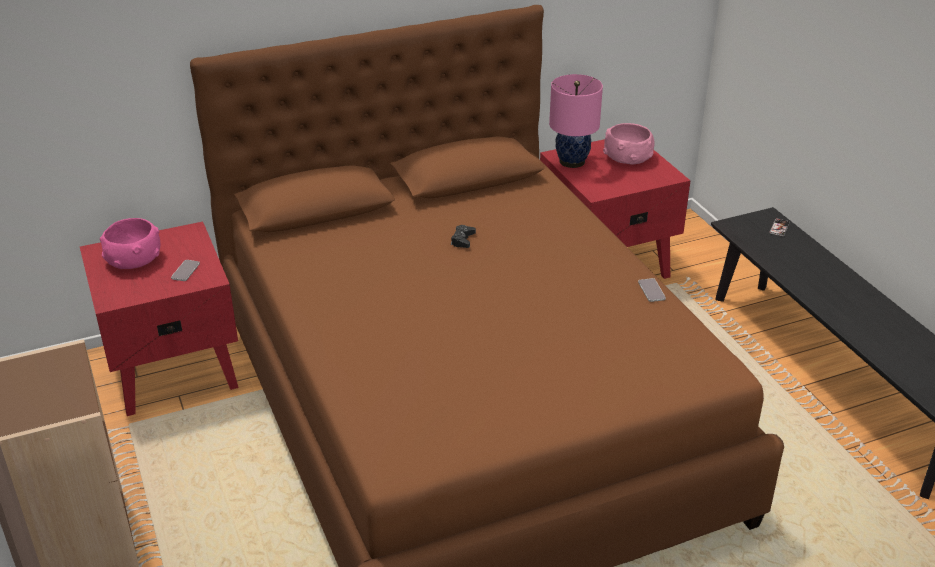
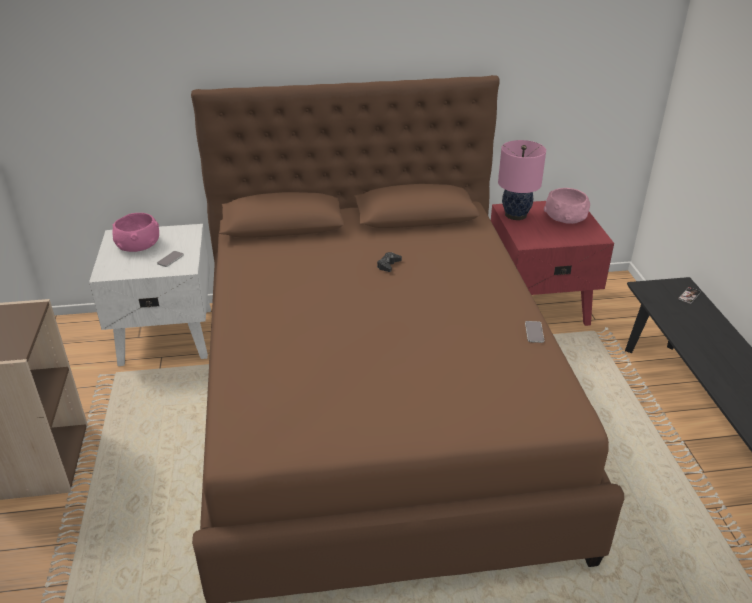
camera: 15 degrees right, 0 degrees up
(175, 368) = (168, 335): red nightstand -> white nightstand

